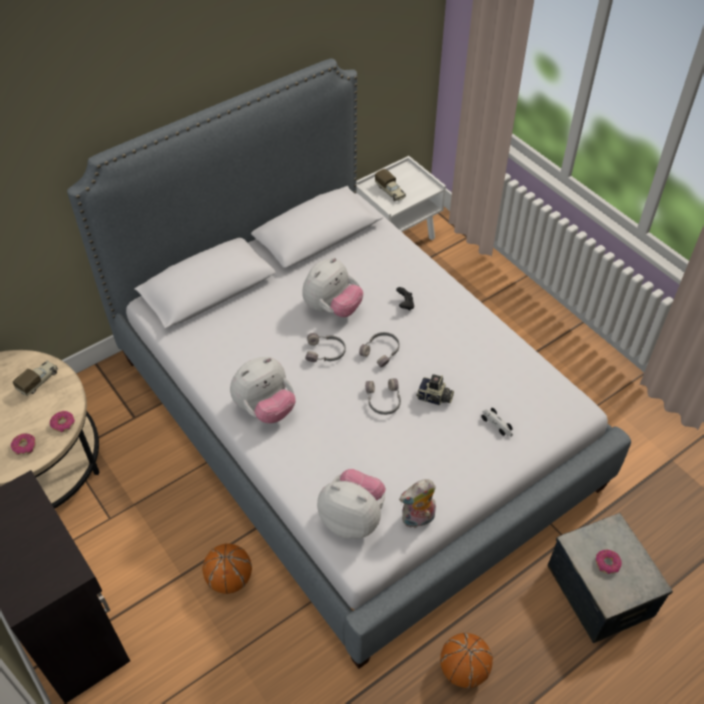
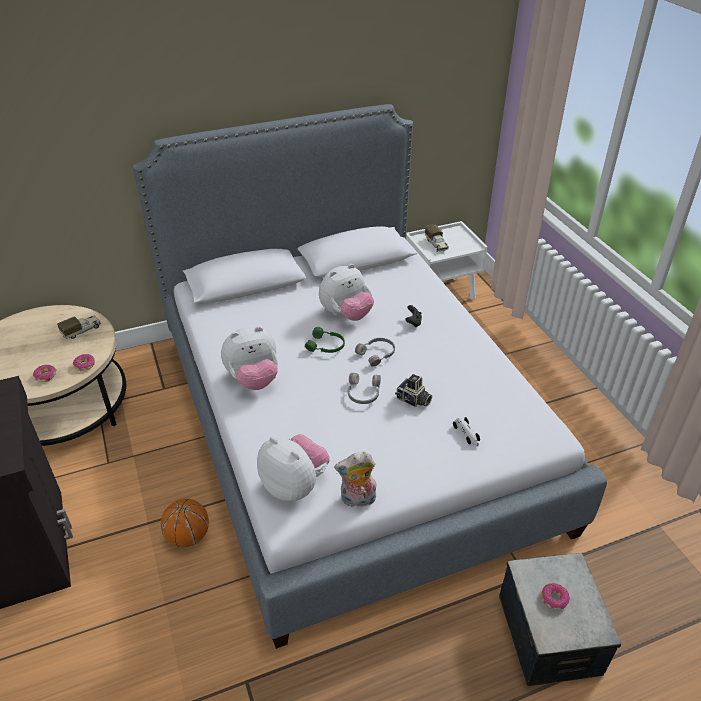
camera: 15 degrees right, 10 degrees down
(325, 352) = (326, 346): grey headphones -> green headphones
(463, 669) = (381, 677): basketball -> none

